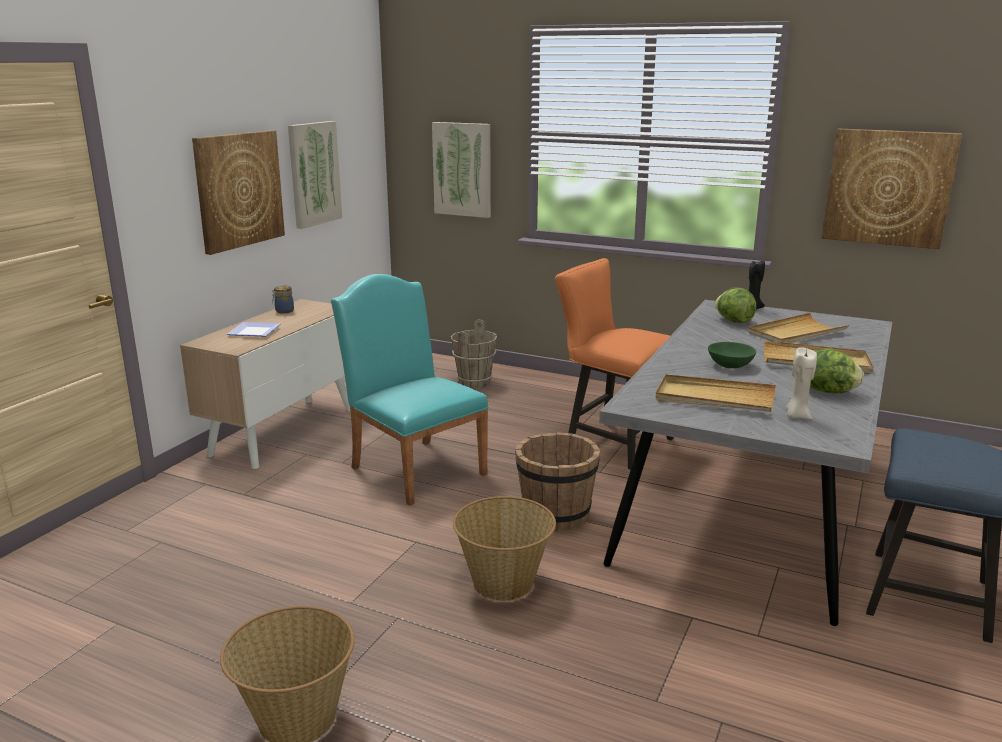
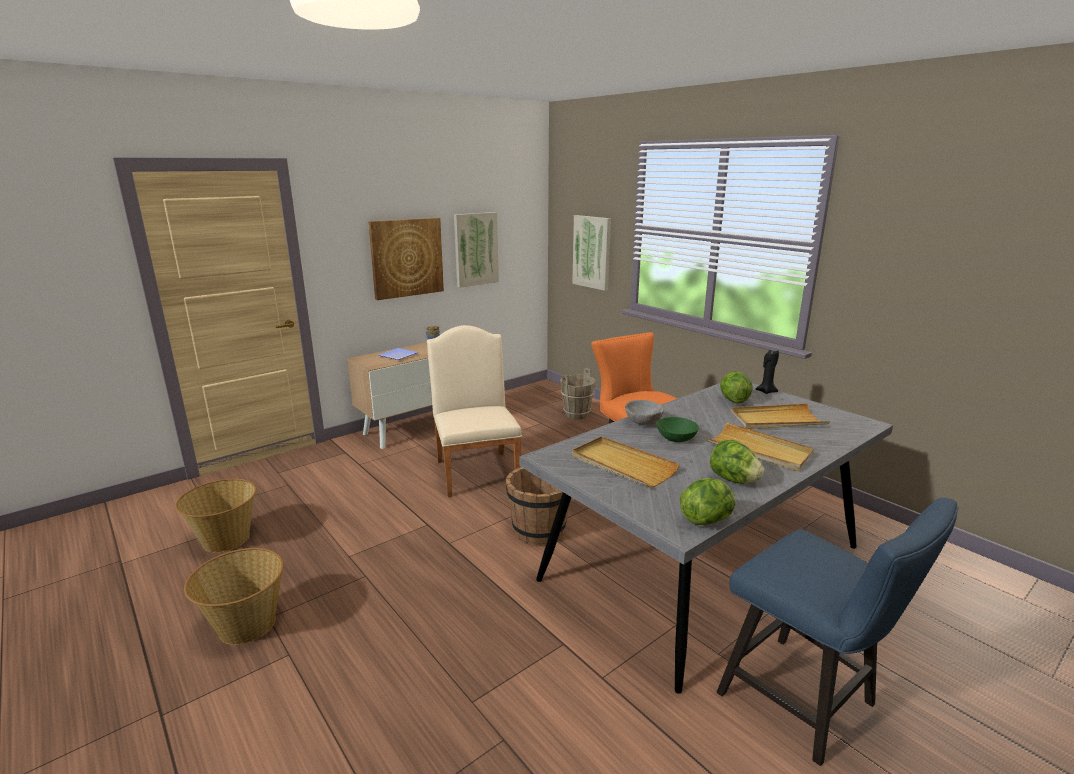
camera: 25 degrees right, 0 degrees up
(413, 467) = (476, 470): turquoise chair -> beige chair
(504, 583) = (454, 572): basket -> basket (226, 540)
(680, 356) = (643, 423): none -> grey bowl
(796, 416) = (671, 496): beige candle -> none
(853, 429) = (707, 520): none -> lettuce
(888, 188) = (921, 295): picture -> none

